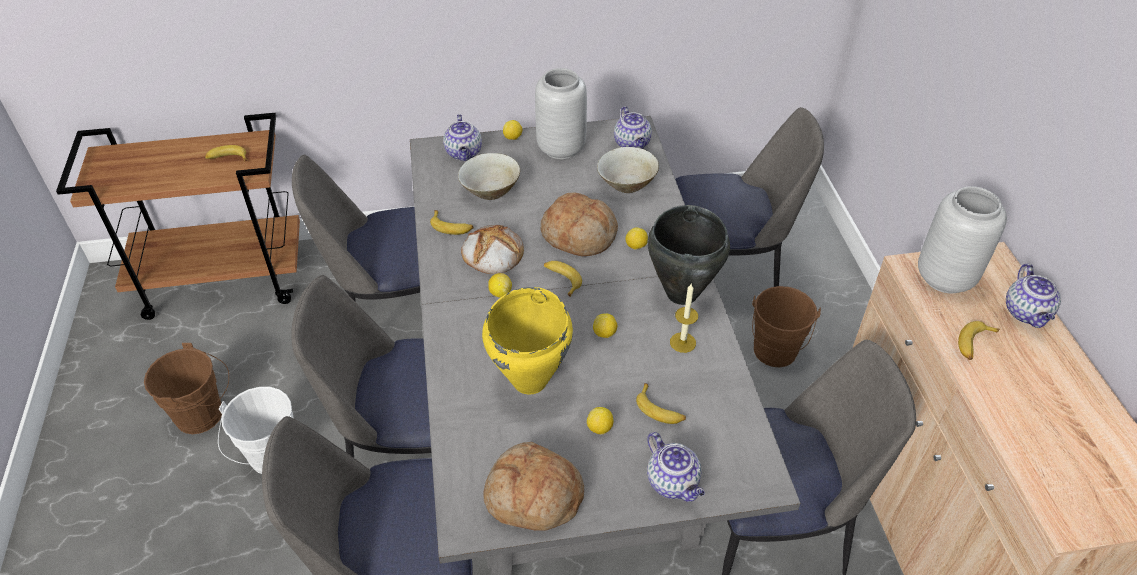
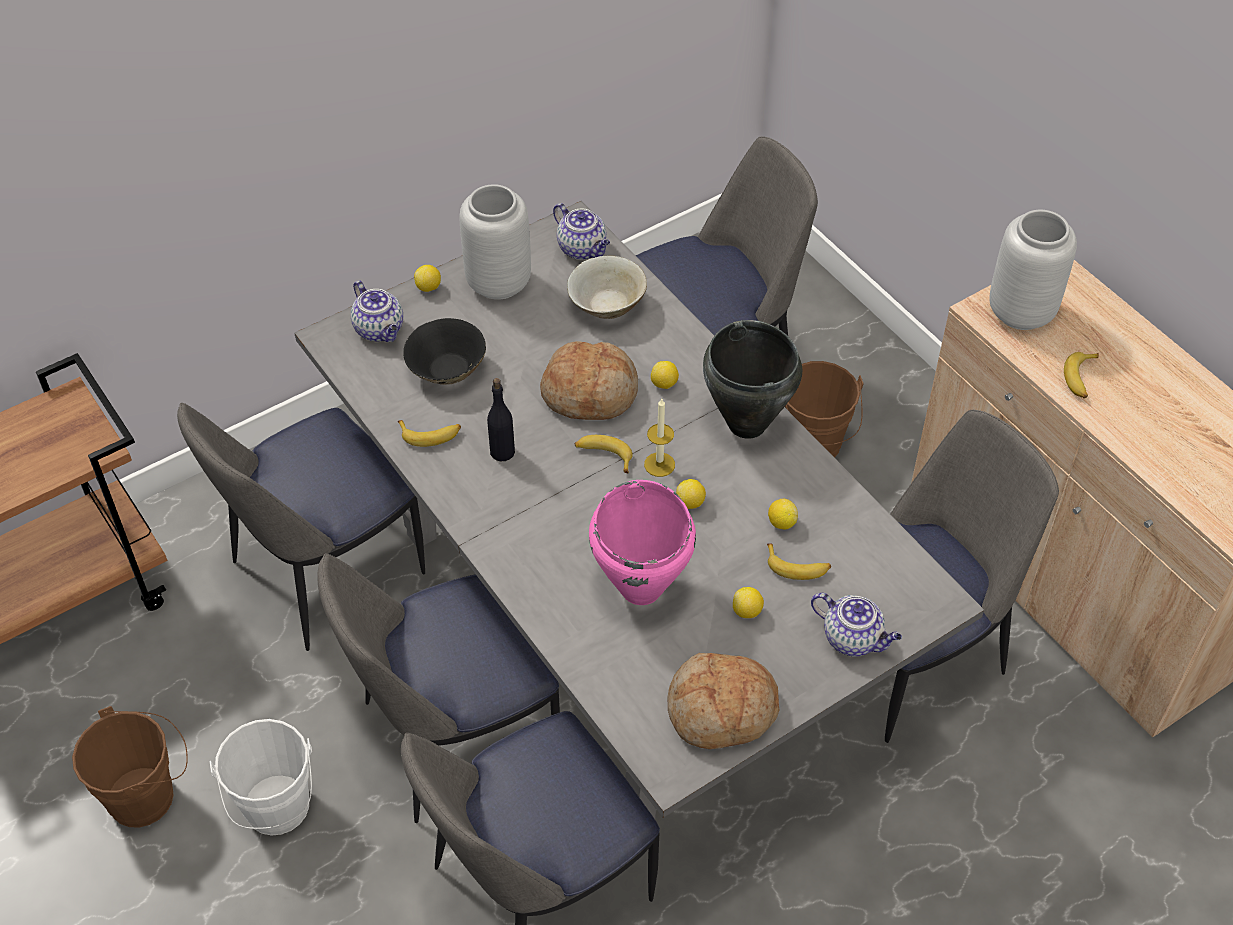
camera: 25 degrees left, 5 degrees up
(227, 158) = (46, 440): banana -> none
(490, 190) = (446, 370): beige bowl -> black bowl
(492, 253) = (502, 452): bread -> black bottle
(500, 293) = (543, 497): lemon -> lemon (781, 522)
(530, 380) = (642, 587): yellow cooking pot -> pink cooking pot
(682, 342) = (779, 482): candle -> candle (659, 464)
(1026, 313) = (1115, 326): teapot -> none

